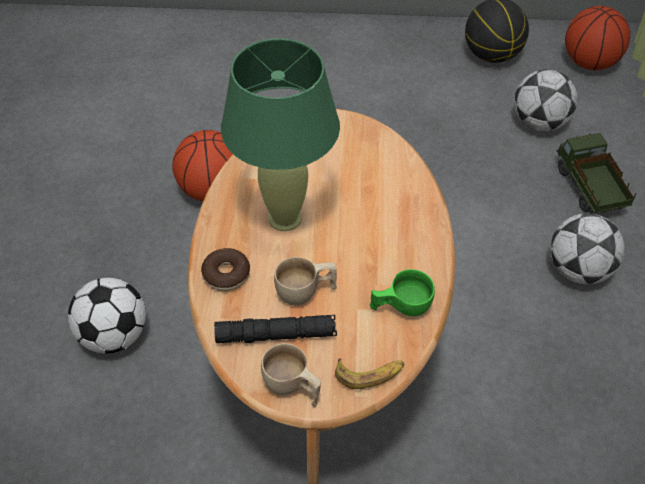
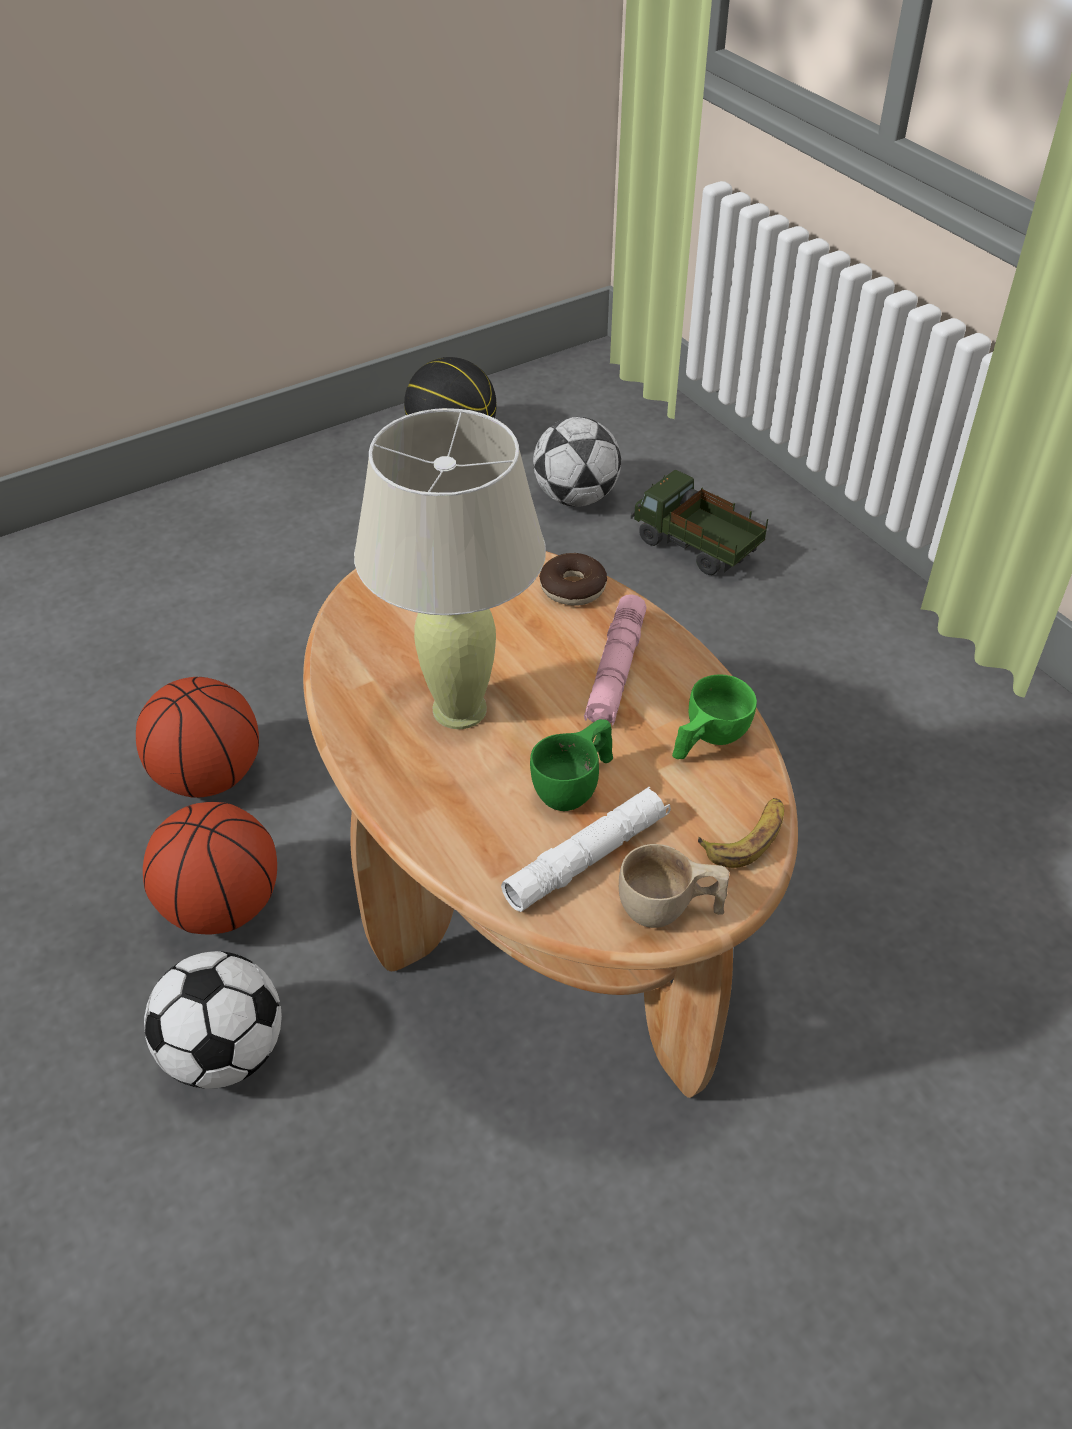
camera: 35 degrees left, 5 degrees down
(226, 274) = (447, 819): donut -> donut (573, 588)
(276, 335) = (587, 858): black flashlight -> white flashlight
(285, 218) = (460, 710): green table lamp -> beige table lamp
(306, 293) = (575, 785): beige cup -> green cup
(387, 240) = (615, 671): none -> pink flashlight
(579, 270) = (760, 643): football -> none
(589, 63) = (575, 406): basketball -> basketball (221, 907)

